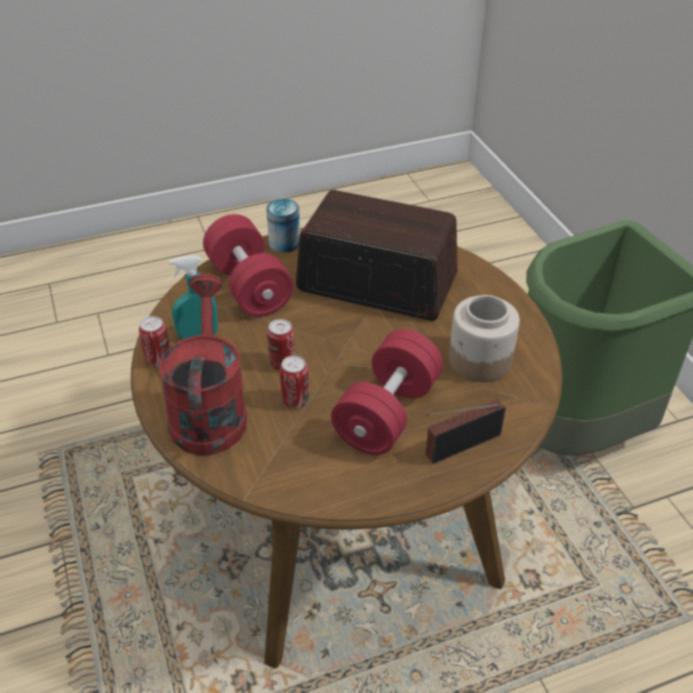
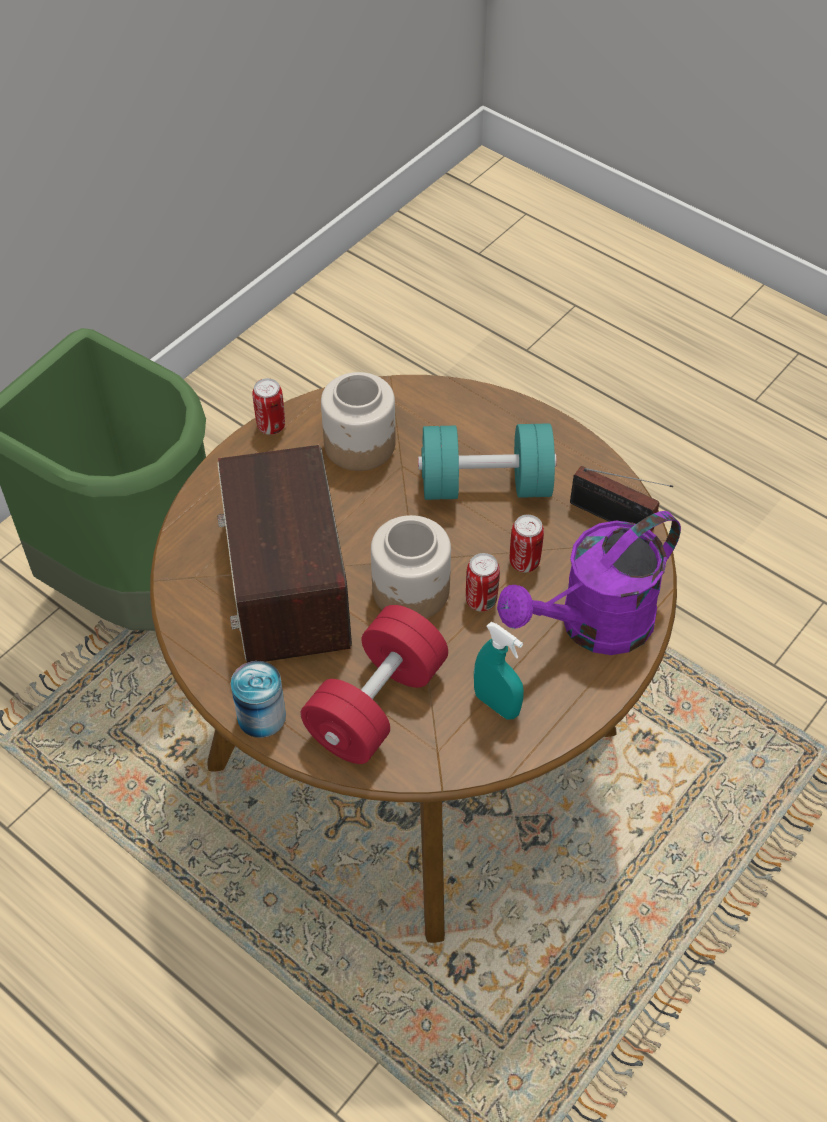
camera: 120 degrees left, 10 degrees up
(159, 360) = (561, 718): can -> can (271, 426)
(208, 410) = (592, 626): red watering can -> purple watering can
(320, 333) = (411, 591): none -> jar
(387, 413) = (485, 485): red dumbbell -> turquoise dumbbell
(458, 446) = (486, 421): radio -> radio (615, 519)

